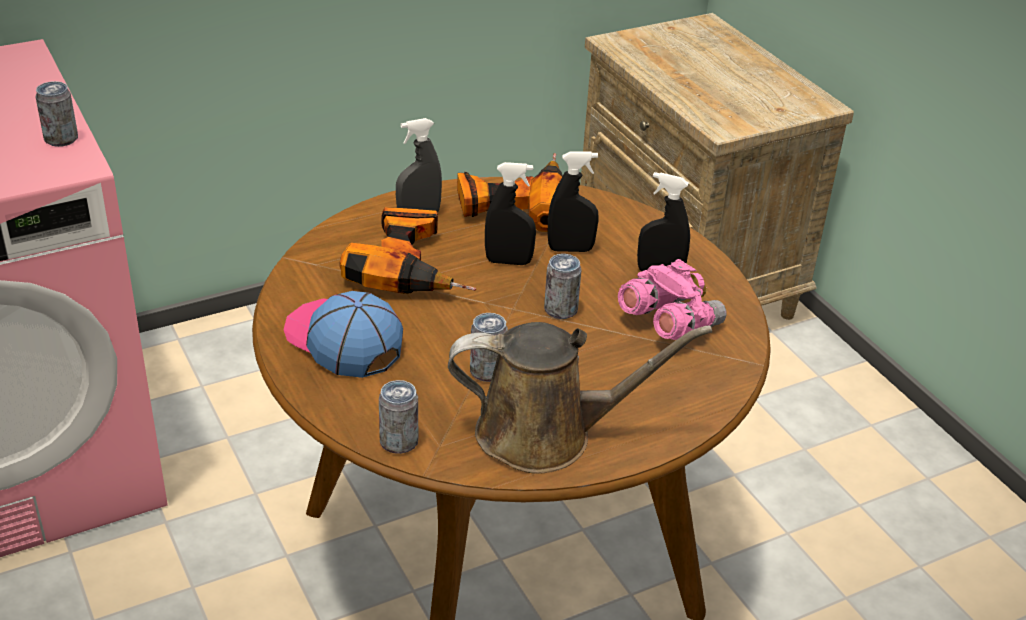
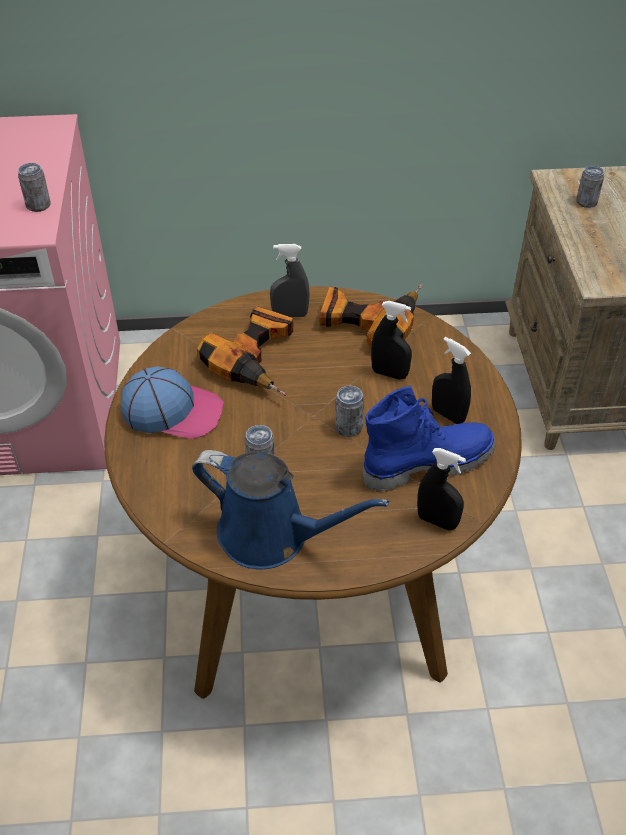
camera: 25 degrees right, 10 degrees up
(342, 340) = (173, 411): cap -> cap turned 120 degrees clockwise
(399, 442) = (162, 509): can -> can (586, 202)
(508, 261) = (334, 373): black spray bottle -> black spray bottle (437, 521)
(546, 434) = (272, 535): brown watering can -> blue watering can
(668, 323) = (427, 463): pink binoculars -> blue boot

